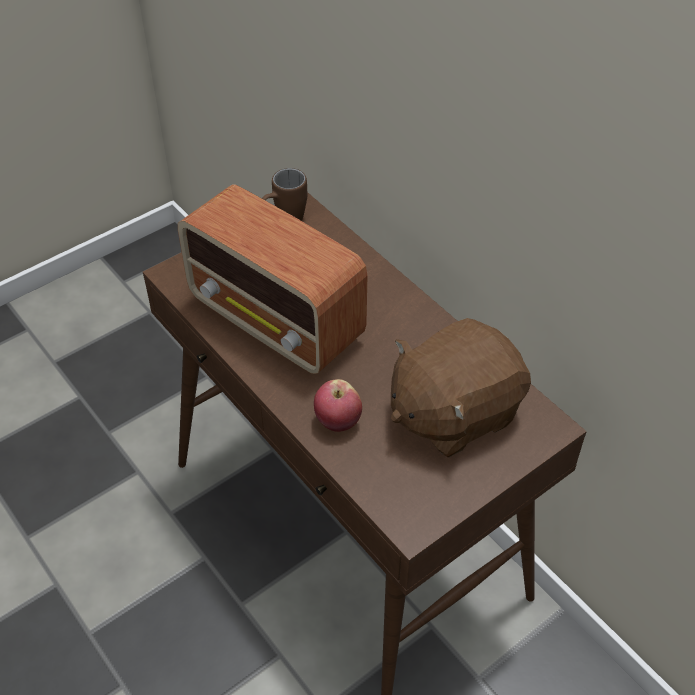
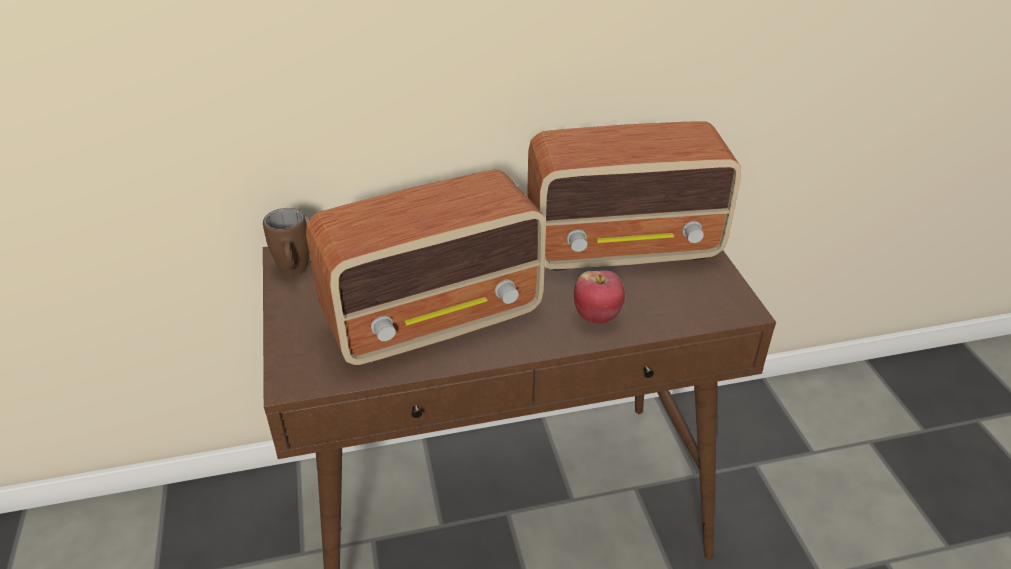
camera: 65 degrees left, 10 degrees down
(453, 412) = (625, 247): brown plush toy -> radio

